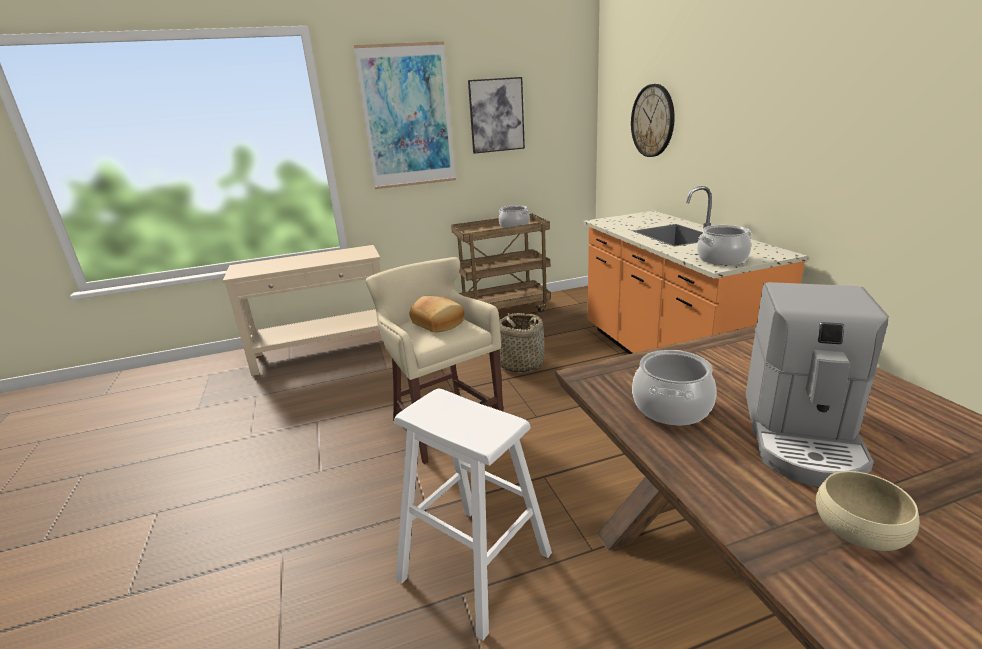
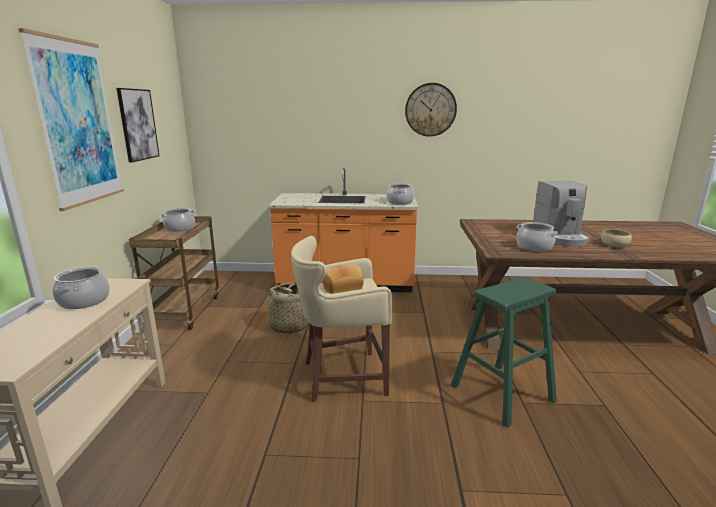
camera: 70 degrees left, 5 degrees down
(331, 256) = (84, 301): none -> cooking pot
(474, 566) = (502, 393): white stool -> green stool
(653, 121) = (267, 130): wall clock -> wall clock (430, 110)
(801, 436) = (560, 237): coffee machine -> coffee machine turned 45 degrees clockwise

